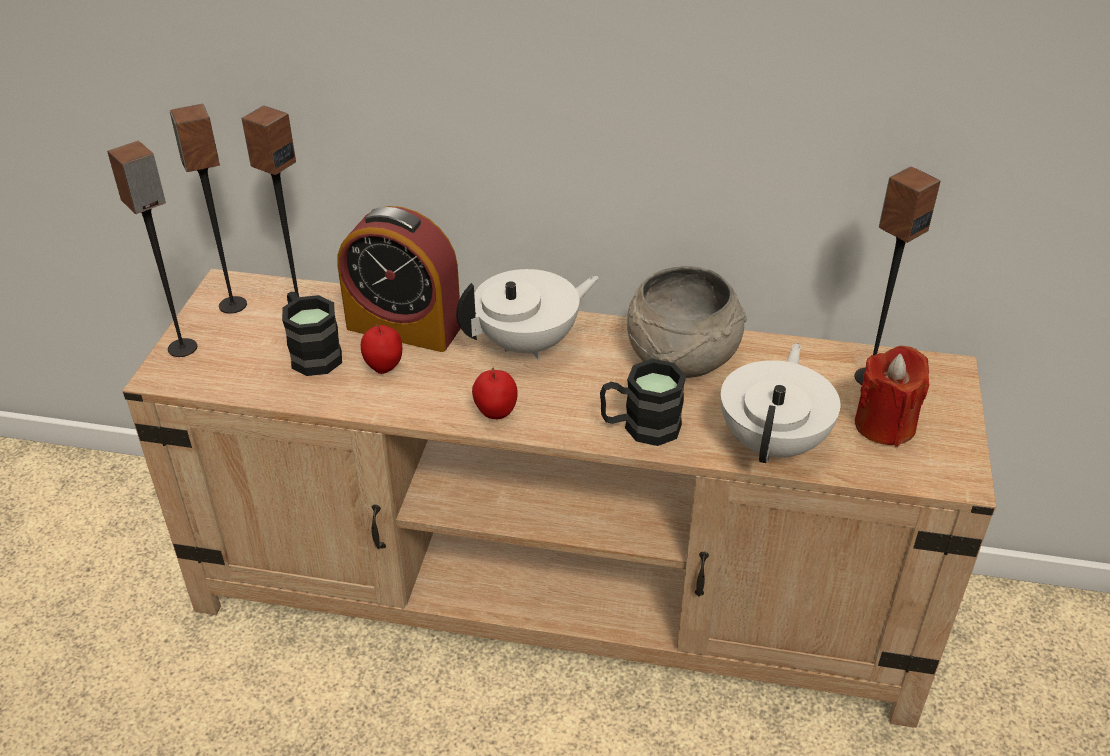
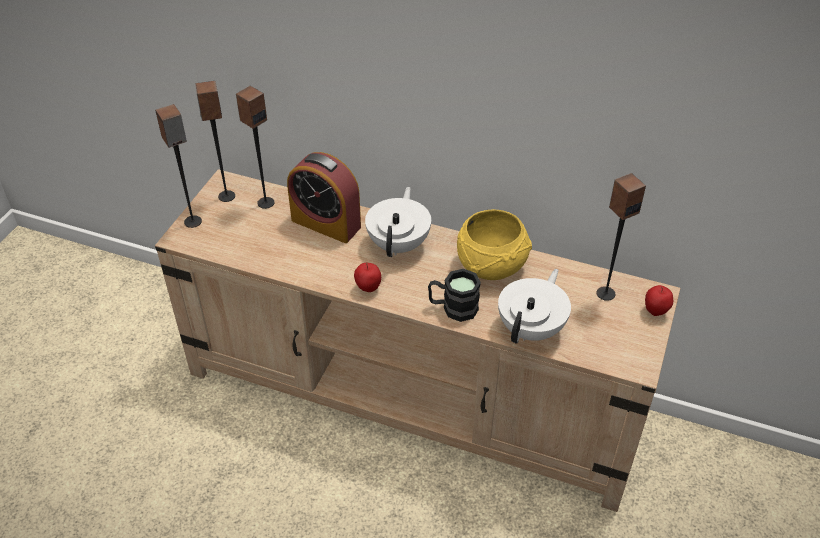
camera: 10 degrees right, 5 degrees up
(311, 352) = (267, 234): black mug -> none
(384, 369) = (308, 250): apple -> apple (655, 312)
(529, 344) = (399, 244): white teapot -> white teapot turned 60 degrees counterclockwise
(683, 358) = (492, 265): grey bowl -> yellow bowl
(884, 425) = (604, 326): red candle -> none

